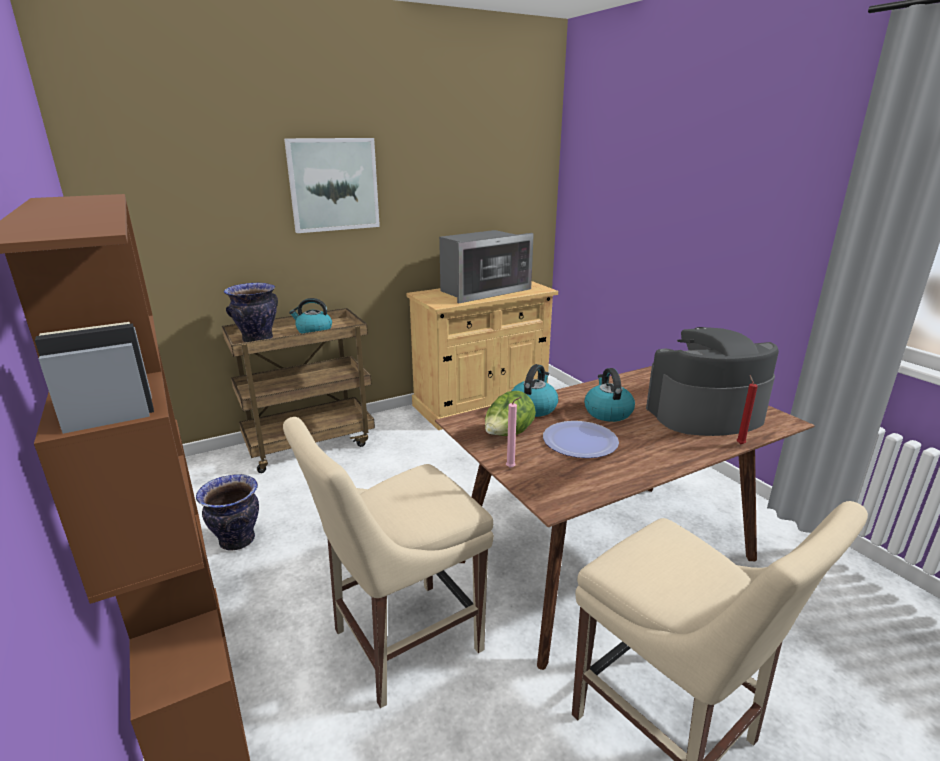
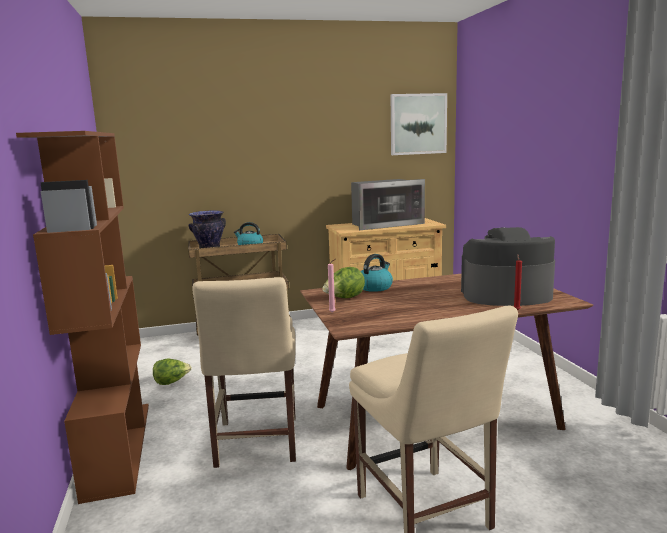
camera: 15 degrees right, 10 degrees down
(236, 541) = (172, 382): vase -> lettuce
(333, 185) = (272, 144): picture -> picture (418, 124)
(400, 642) = (256, 444): beige chair -> beige chair turned 75 degrees counterclockwise
(580, 441) = (393, 303): plate -> none
(607, 412) = (428, 291): kettle -> none

